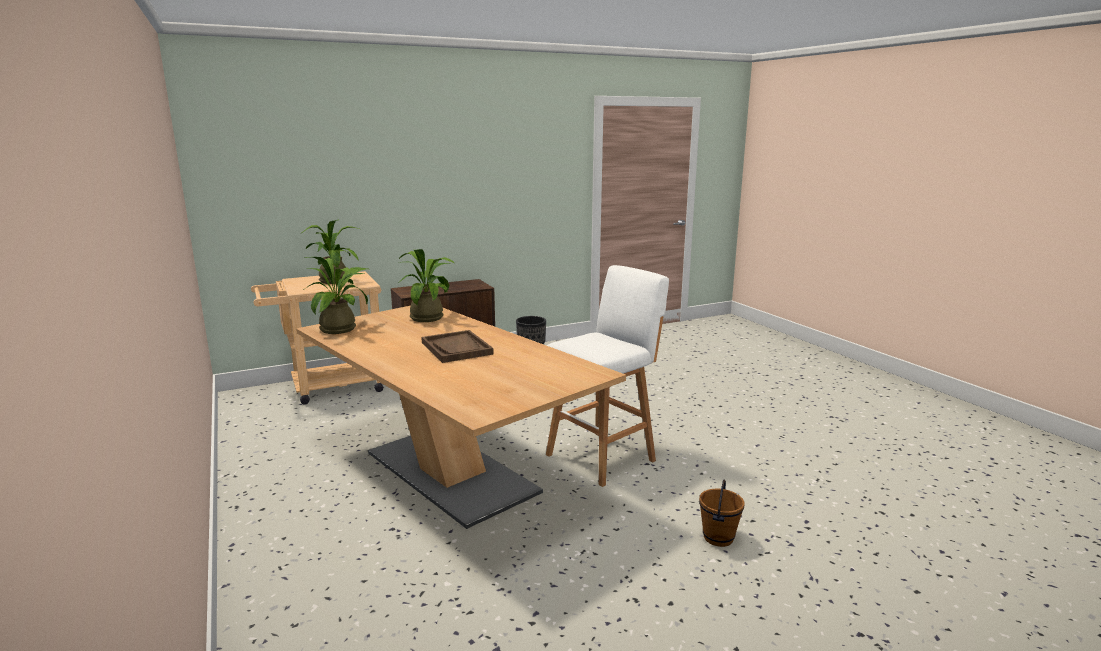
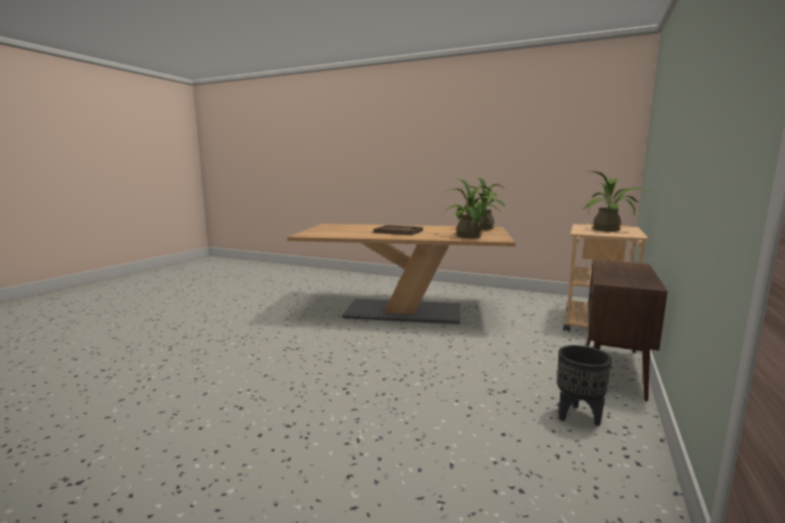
camera: 140 degrees right, 5 degrees down
(603, 456) = (332, 343): white stool -> none
(719, 538) = (228, 328): brown bucket -> none

